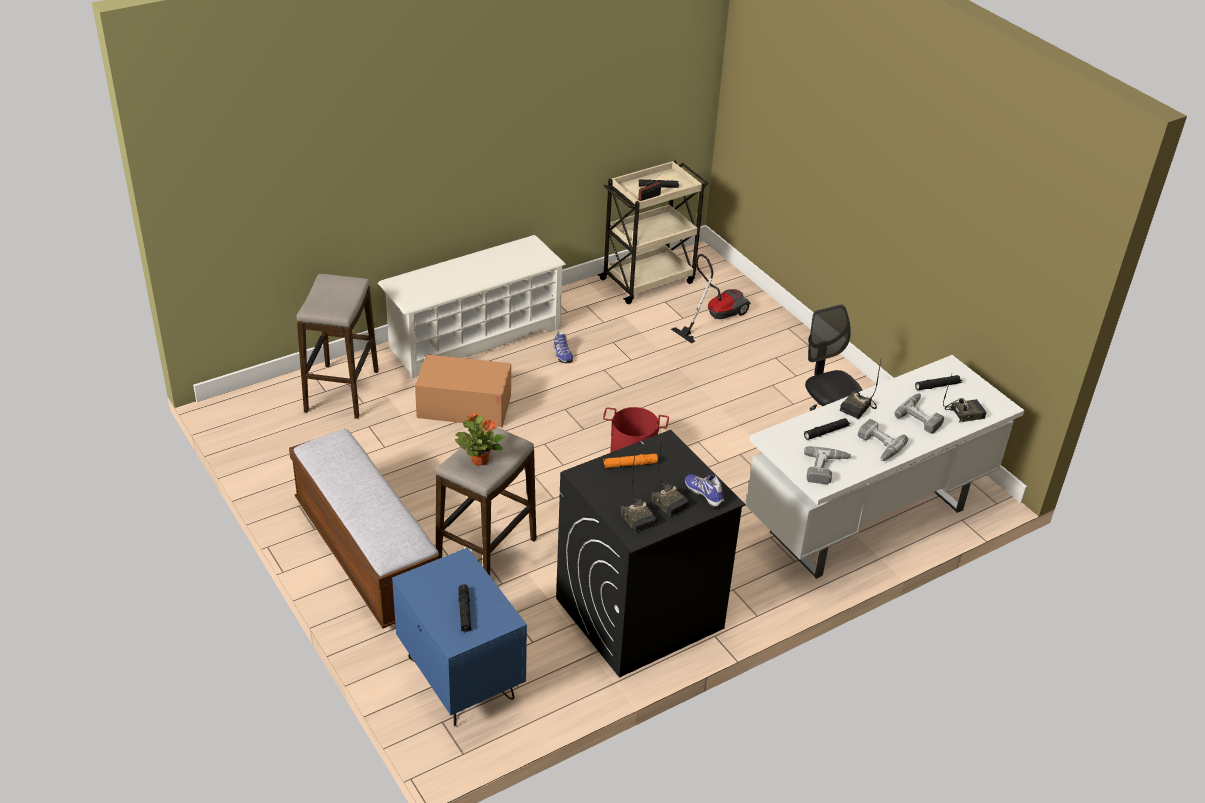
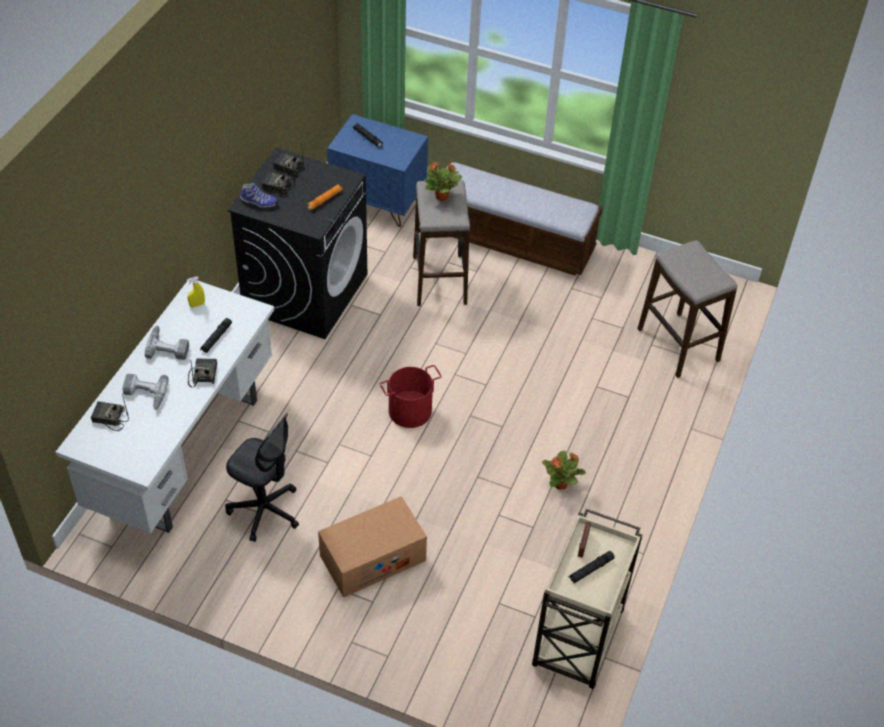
camera: 145 degrees right, 10 degrees up
(464, 406) = (578, 384): cardboard box -> cardboard box (372, 558)
(474, 338) = (648, 458): white shoe rack -> none
(562, 354) = (561, 484): shoe -> potted plant
(714, 316) = (471, 625): vacuum cleaner -> none
(826, 469) = (197, 305): power drill -> yellow spray bottle
(937, 386) = (145, 438): black flashlight -> none
(964, 413) = (109, 419): radio -> radio turned 60 degrees clockwise

